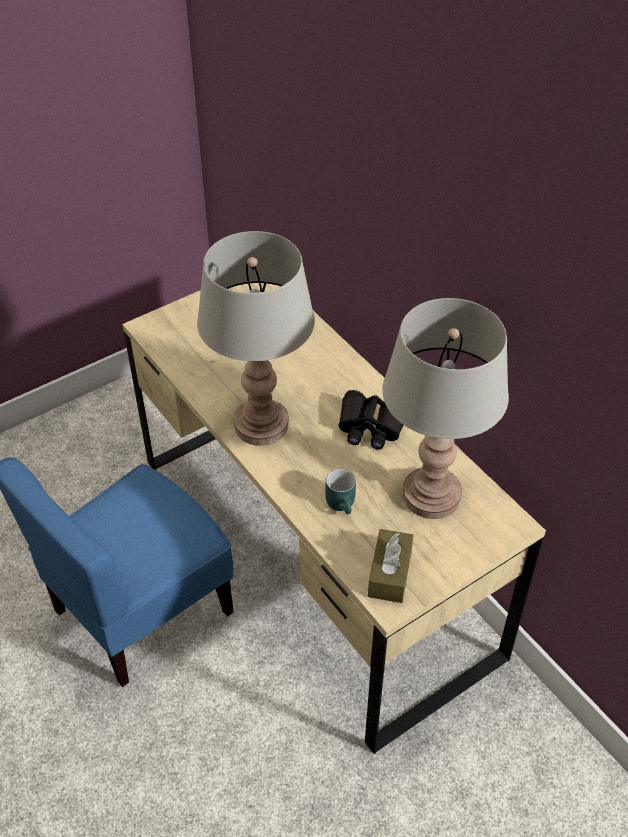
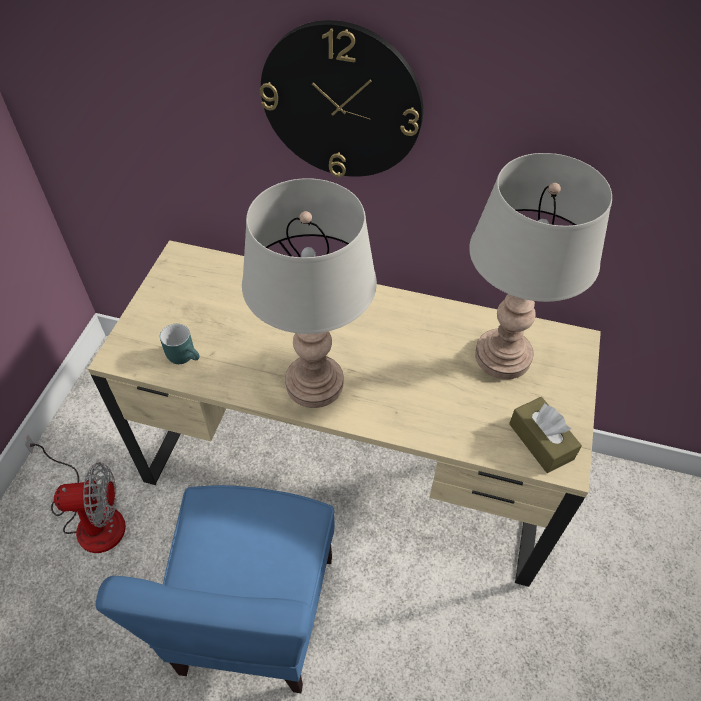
camera: 40 degrees left, 5 degrees up
(92, 464) = (91, 517): none -> fan
(343, 504) = (449, 408): turquoise mug -> turquoise mug (185, 355)
(371, 426) = (402, 329): black binoculars -> none
(381, 197) = (341, 103): none -> wall clock

